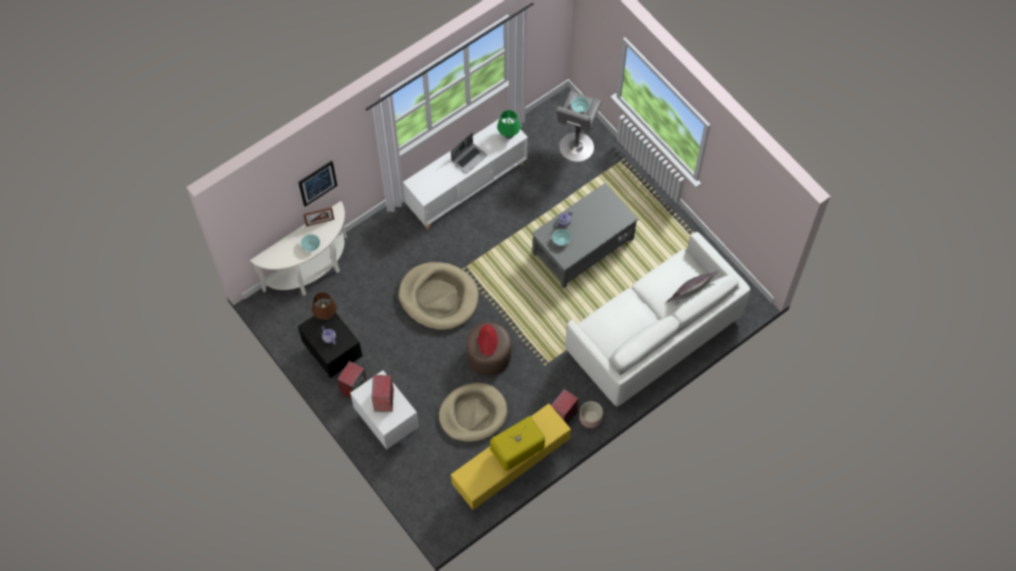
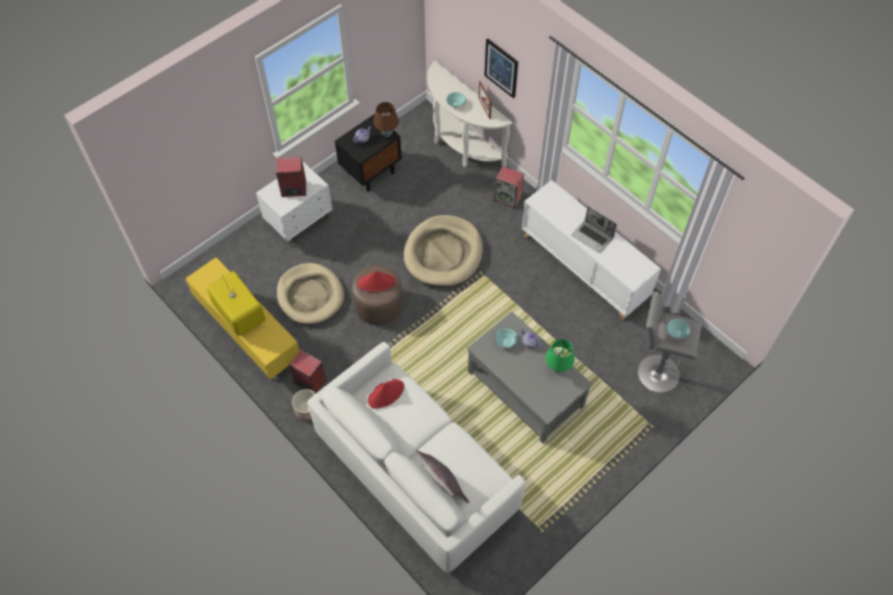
camera: 85 degrees right, 5 degrees down
(353, 387) = (337, 191): speaker -> speaker (508, 198)
(509, 135) = (631, 273): green table lamp -> green table lamp (557, 368)
(607, 332) = (386, 394): none -> red hat

